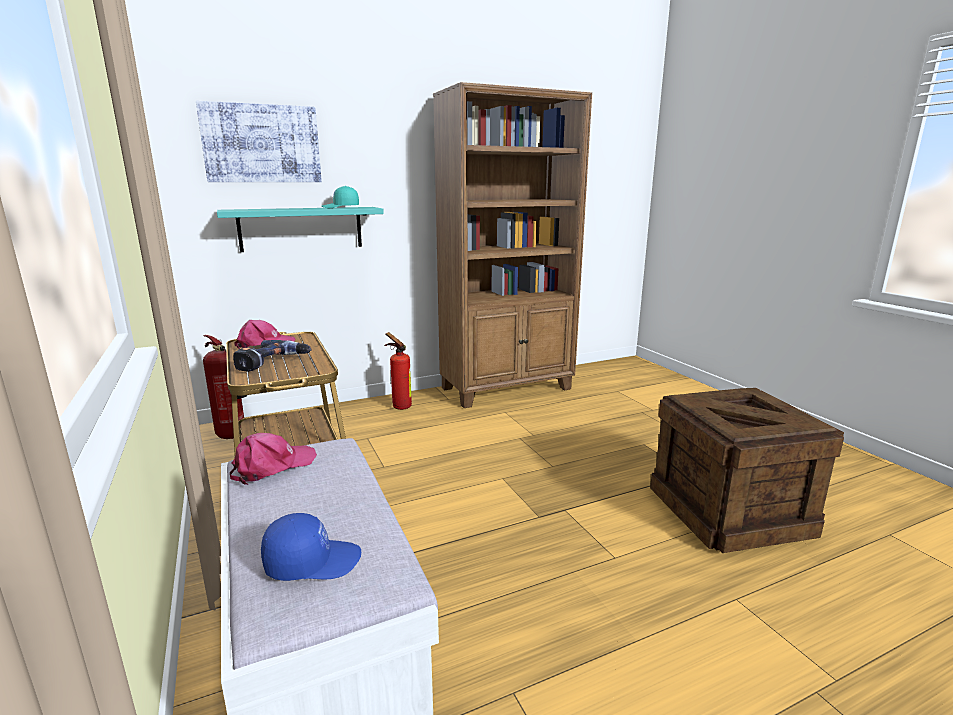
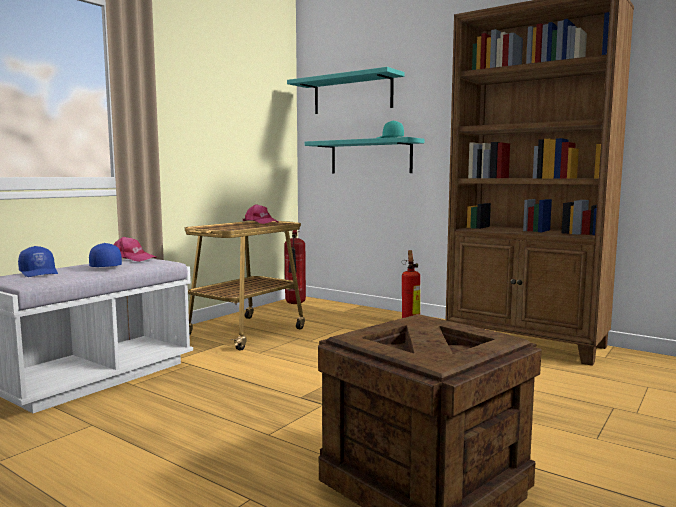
camera: 60 degrees right, 10 degrees down
(262, 144) = (352, 94): picture -> turquoise shelf
(273, 364) = (226, 226): power drill -> none
(327, 495) = (104, 267): none -> blue cap

